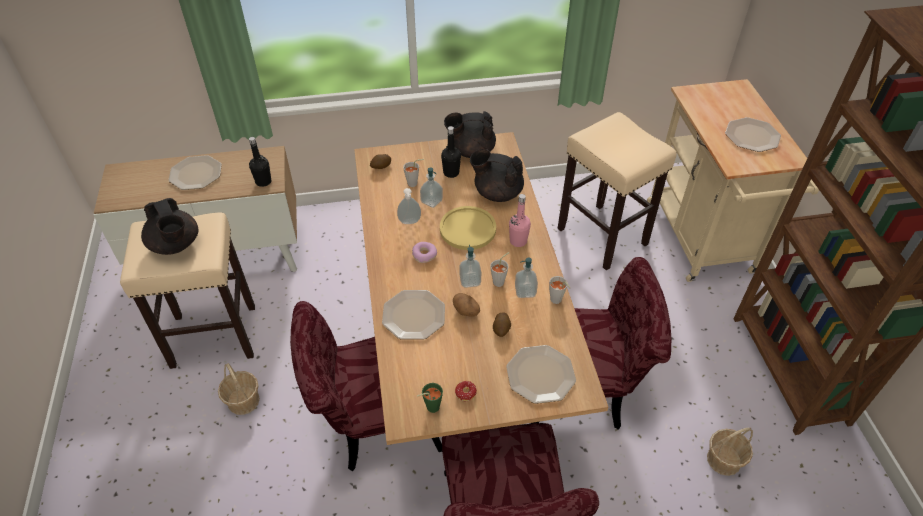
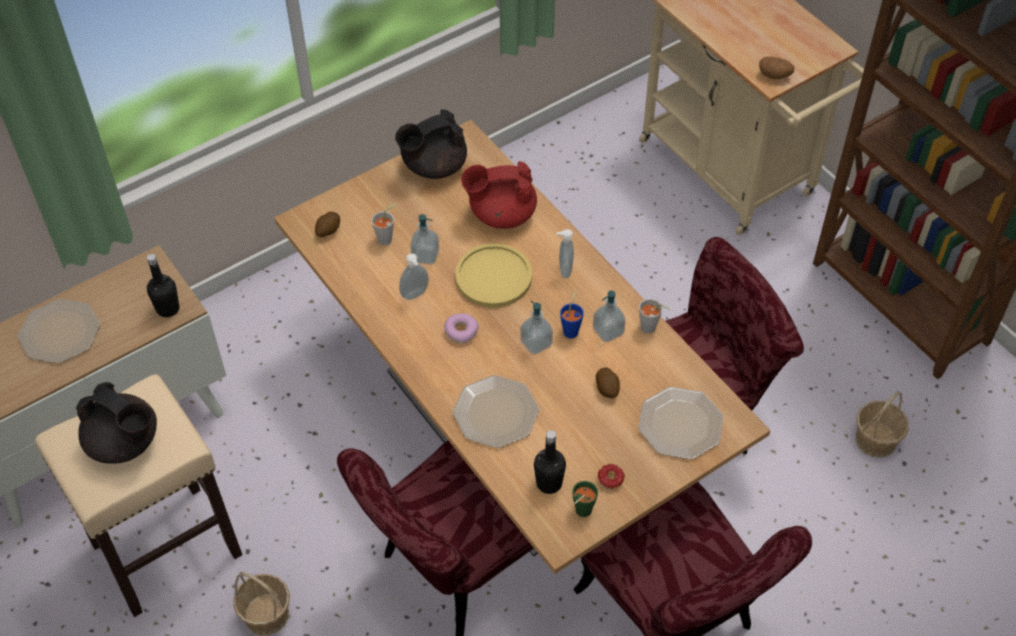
camera: 25 degrees left, 5 degrees up
(451, 173) = (426, 207): black bottle -> black bottle (549, 483)
(466, 311) = (554, 383): potato -> potato (774, 75)
(497, 193) = (501, 214): black teapot -> red teapot
(500, 281) = (572, 329): grey cup -> blue cup
(518, 241) = (564, 270): pink bottle -> soap dispenser
(603, 237) = (608, 212): beige stool -> none
(752, 136) = (773, 32): plate -> none

